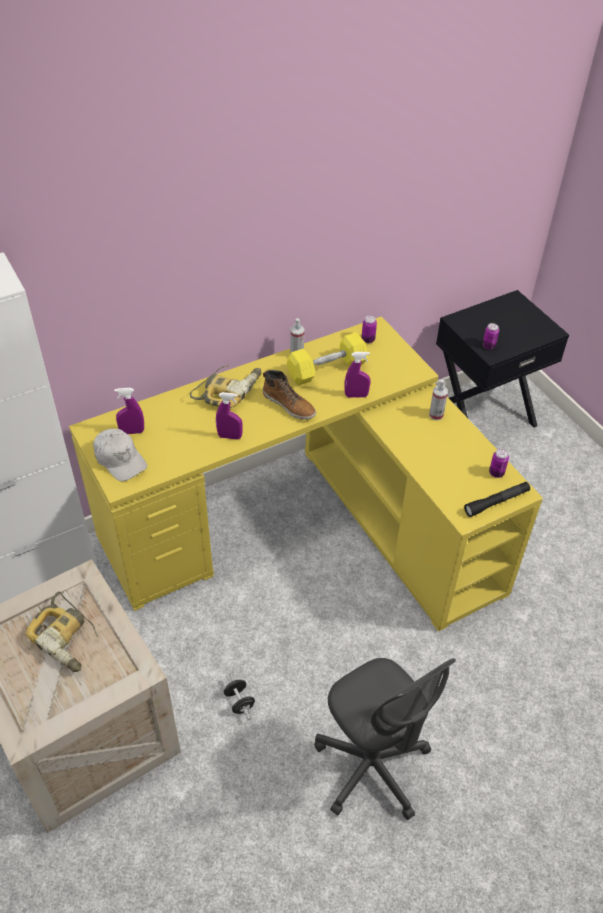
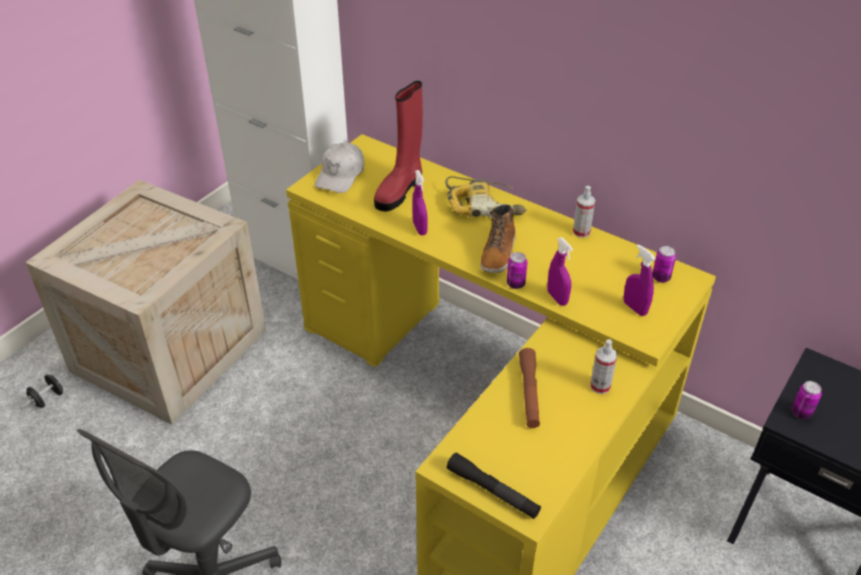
camera: 65 degrees right, 5 degrees down
(67, 637) = (157, 242): power drill -> none
(132, 432) = (380, 169): purple spray bottle -> purple spray bottle (635, 308)
(172, 430) = (400, 190): none -> red boot
(239, 702) = (242, 446): black dumbbell -> black dumbbell (48, 399)
(326, 369) = (578, 262): yellow dumbbell -> none
(423, 450) = (529, 393): none -> brown flashlight
(496, 473) = (544, 477): can -> can (515, 284)

